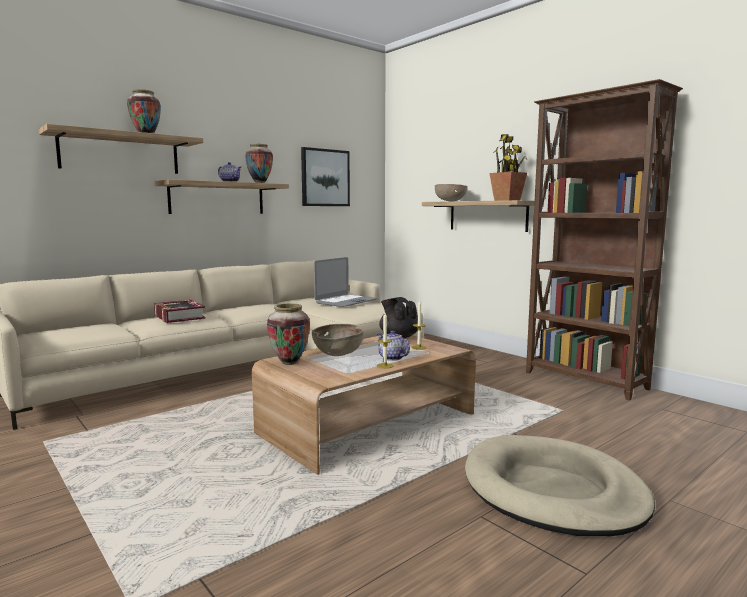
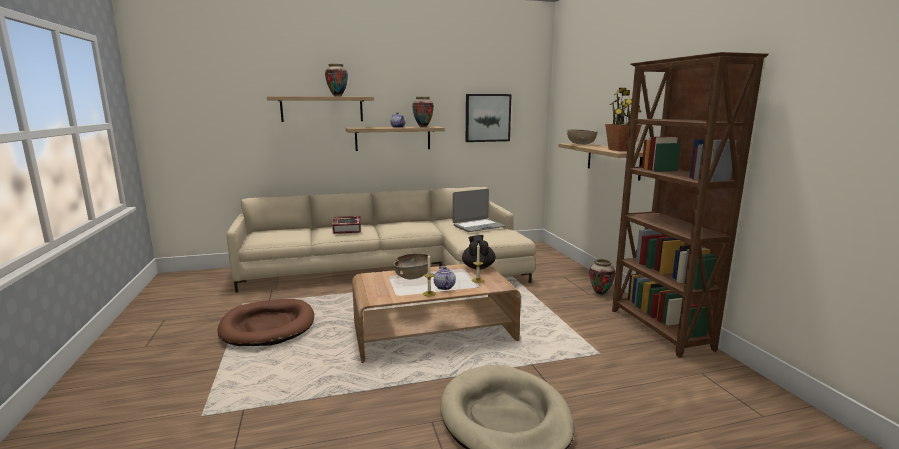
camera: 25 degrees right, 5 degrees up
(121, 461) = (268, 326): none -> brown dog bed
(289, 363) = (372, 280): vase -> vase (600, 293)

